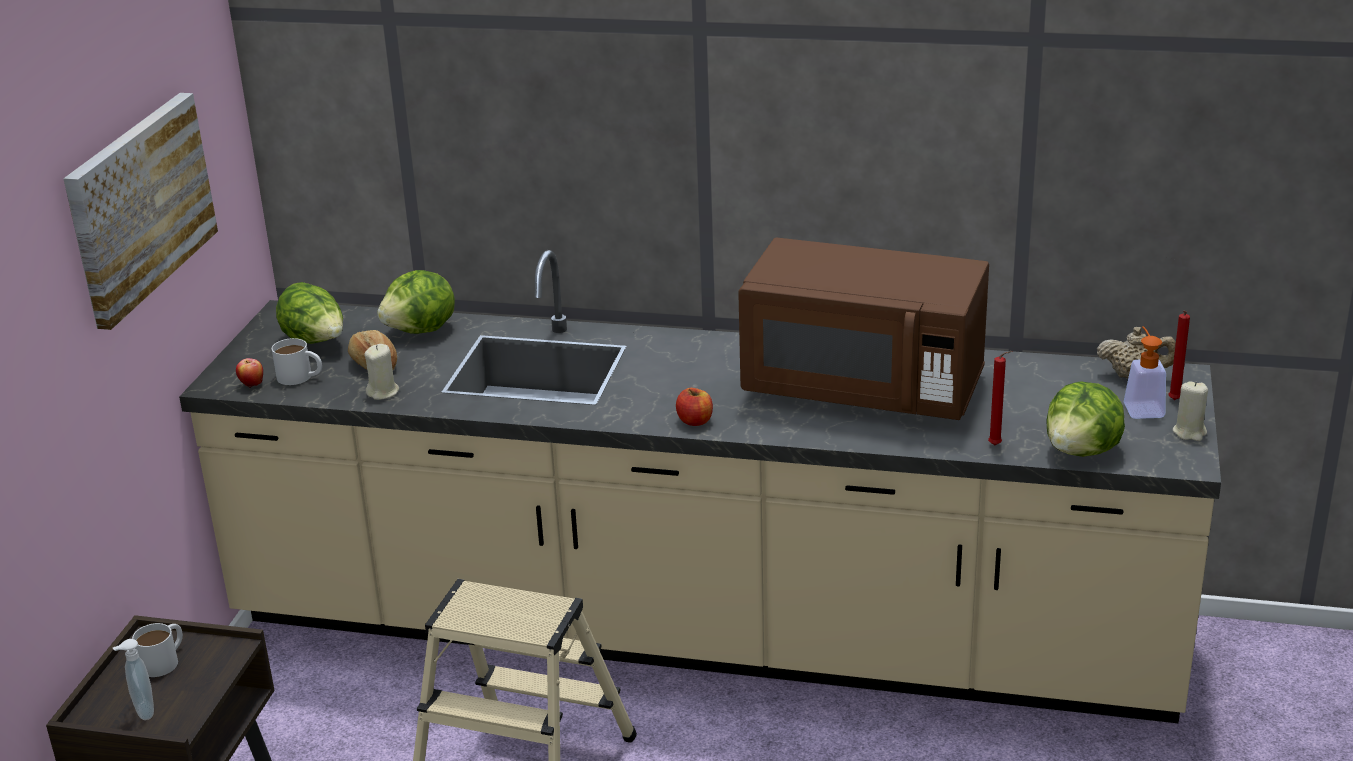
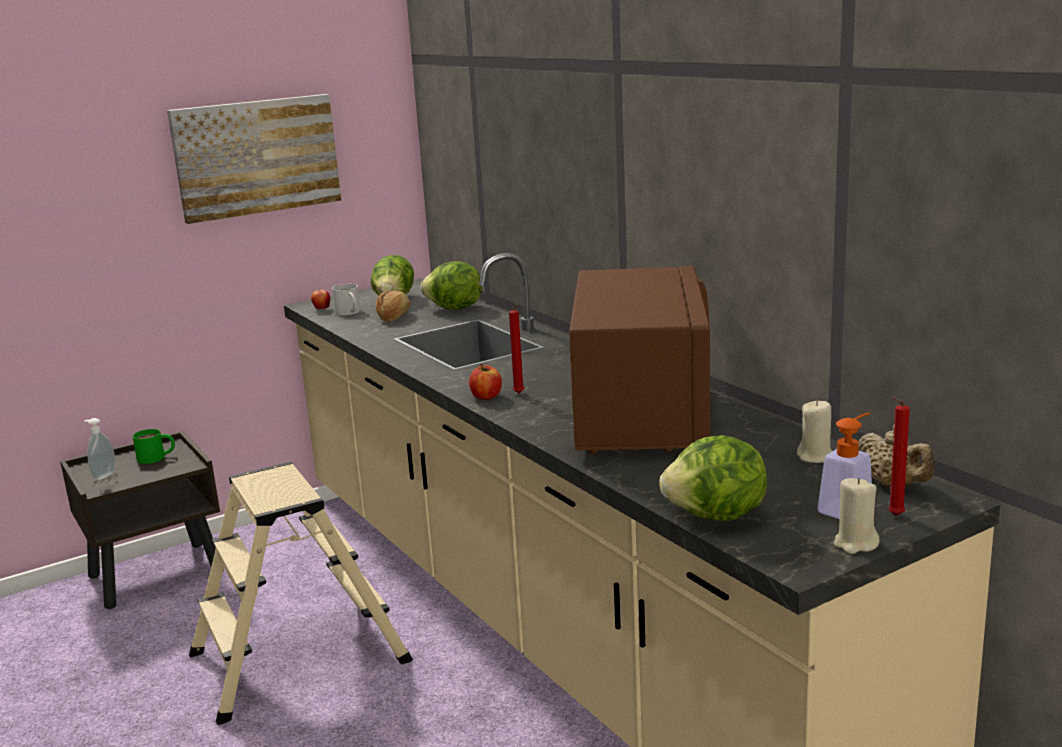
camera: 45 degrees right, 10 degrees down
(164, 660) = (156, 457): white mug -> green mug
(383, 392) = (367, 330): beige candle -> beige candle (816, 457)
(863, 388) = (640, 416): brown microwave -> brown microwave turned 150 degrees counterclockwise
(997, 445) = (654, 485): red candle -> red candle (519, 394)

